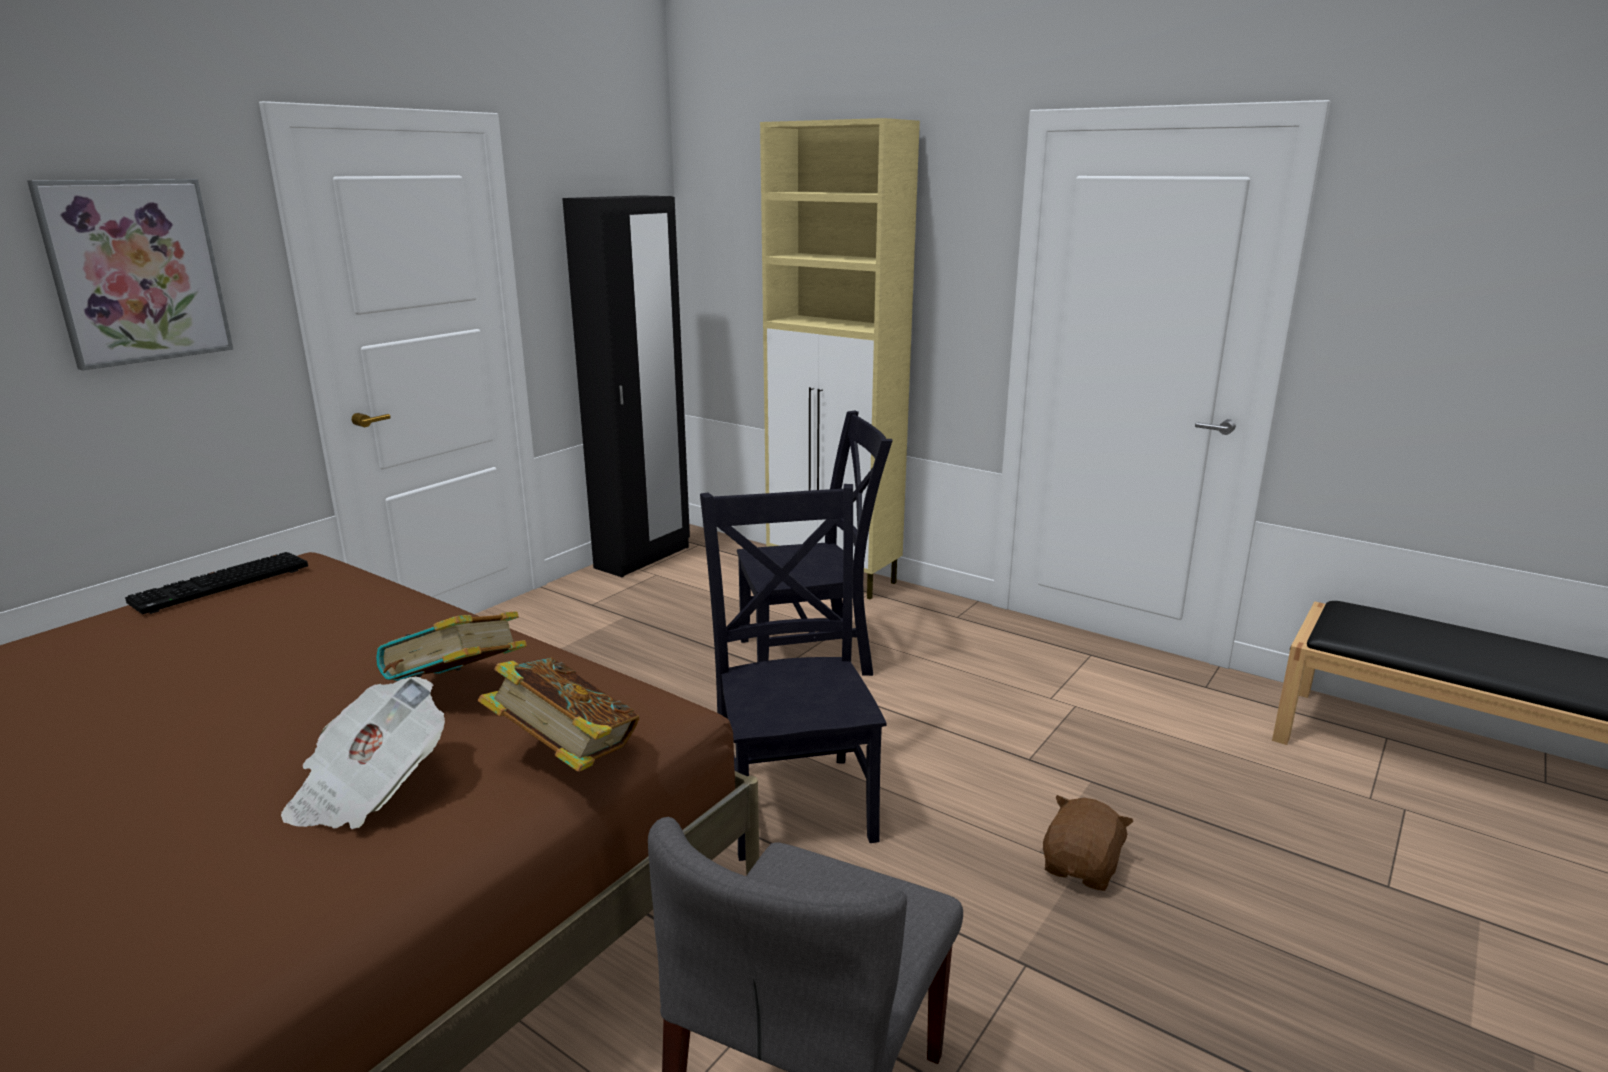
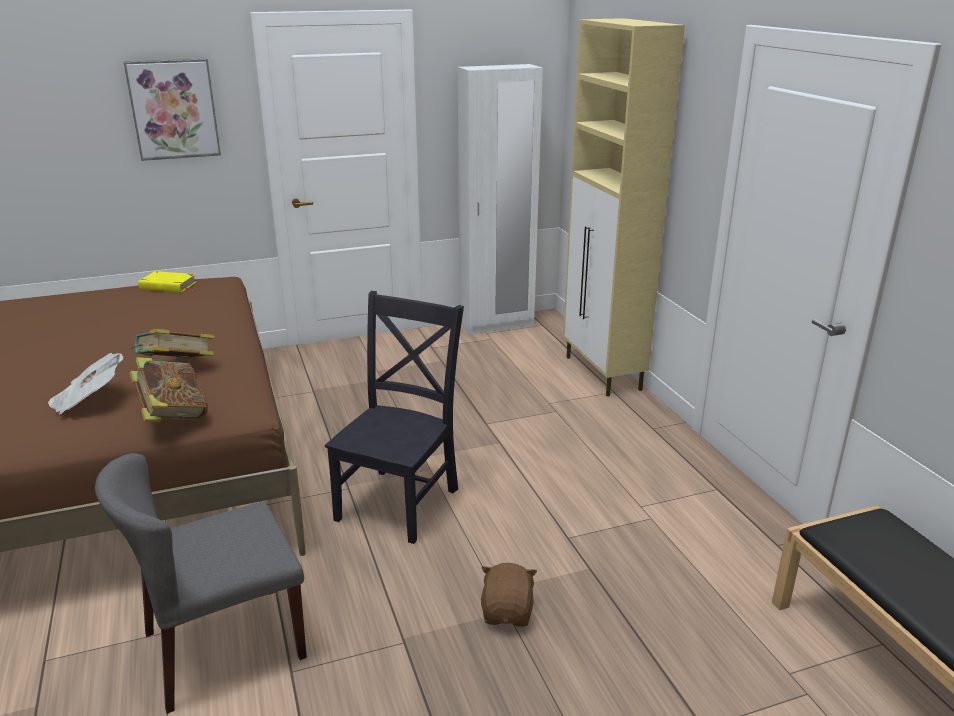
camera: 35 degrees right, 5 degrees up
(220, 586) = (168, 285): keyboard -> yellow book
(643, 557) = (497, 325): black wardrobe -> white wardrobe
(811, 656) = (517, 422): black chair -> none
(1082, 868) = (508, 612): brown plush toy -> brown plush toy turned 60 degrees counterclockwise

